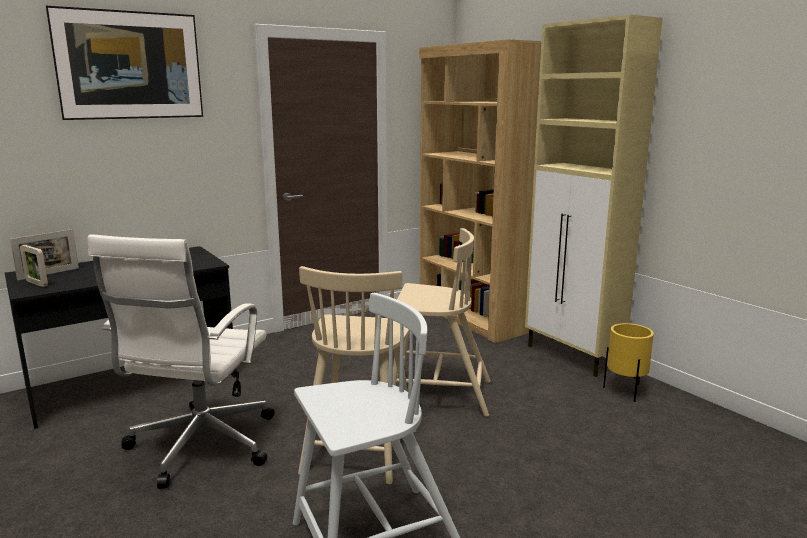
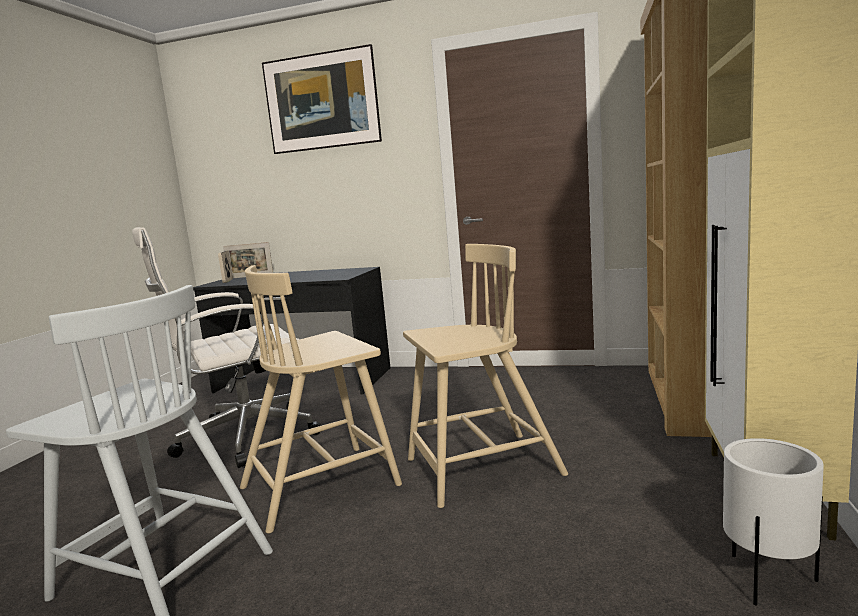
camera: 50 degrees right, 5 degrees down
(438, 394) = (481, 468): beige chair -> beige chair turned 75 degrees counterclockwise
(624, 391) = (767, 580): yellow planter -> white planter

